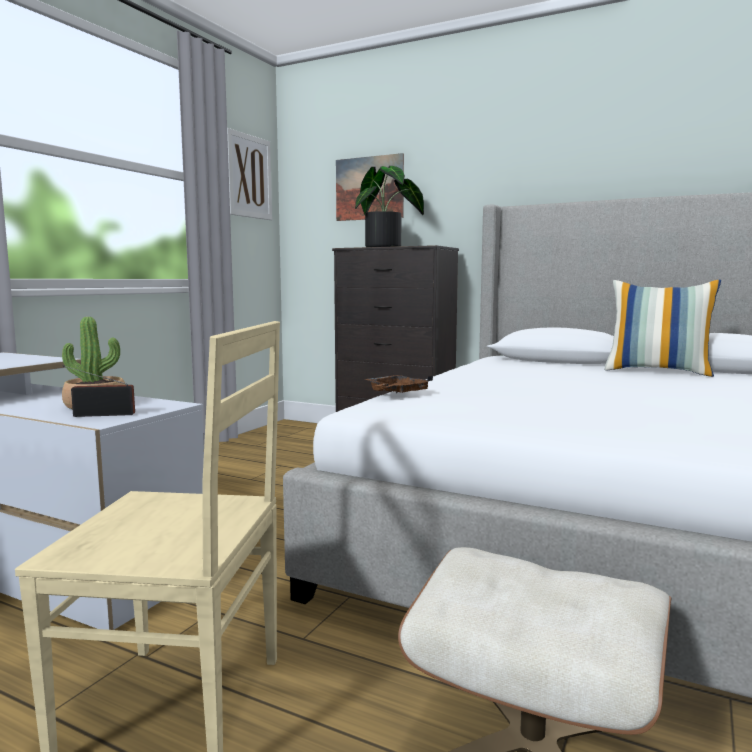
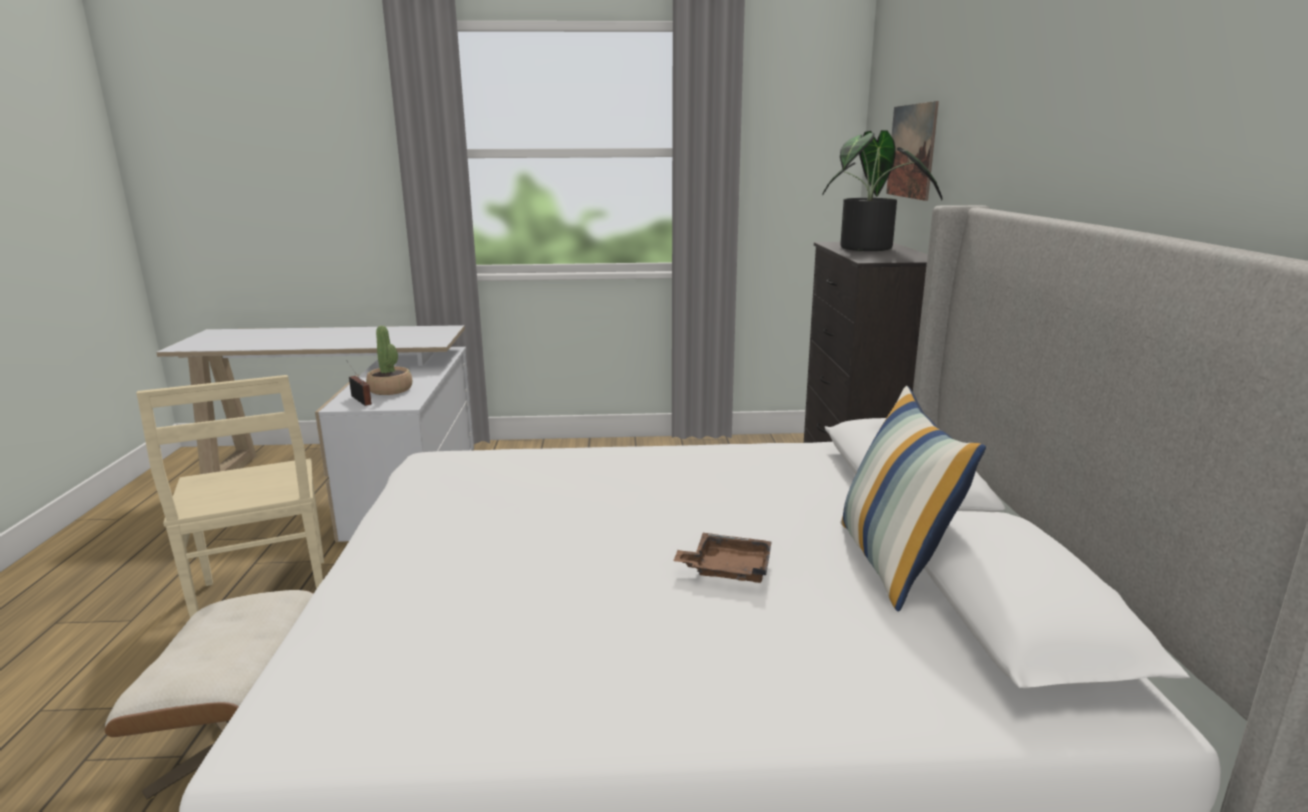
camera: 60 degrees right, 10 degrees up
(248, 176) = (802, 135): picture -> none
(397, 393) = (510, 452): brown tray -> brown tray (727, 569)

